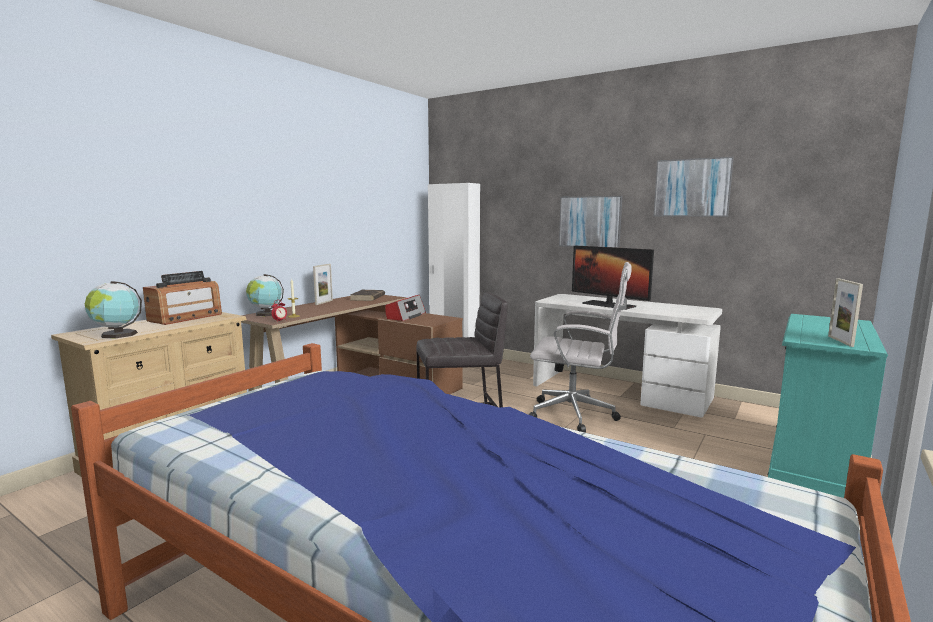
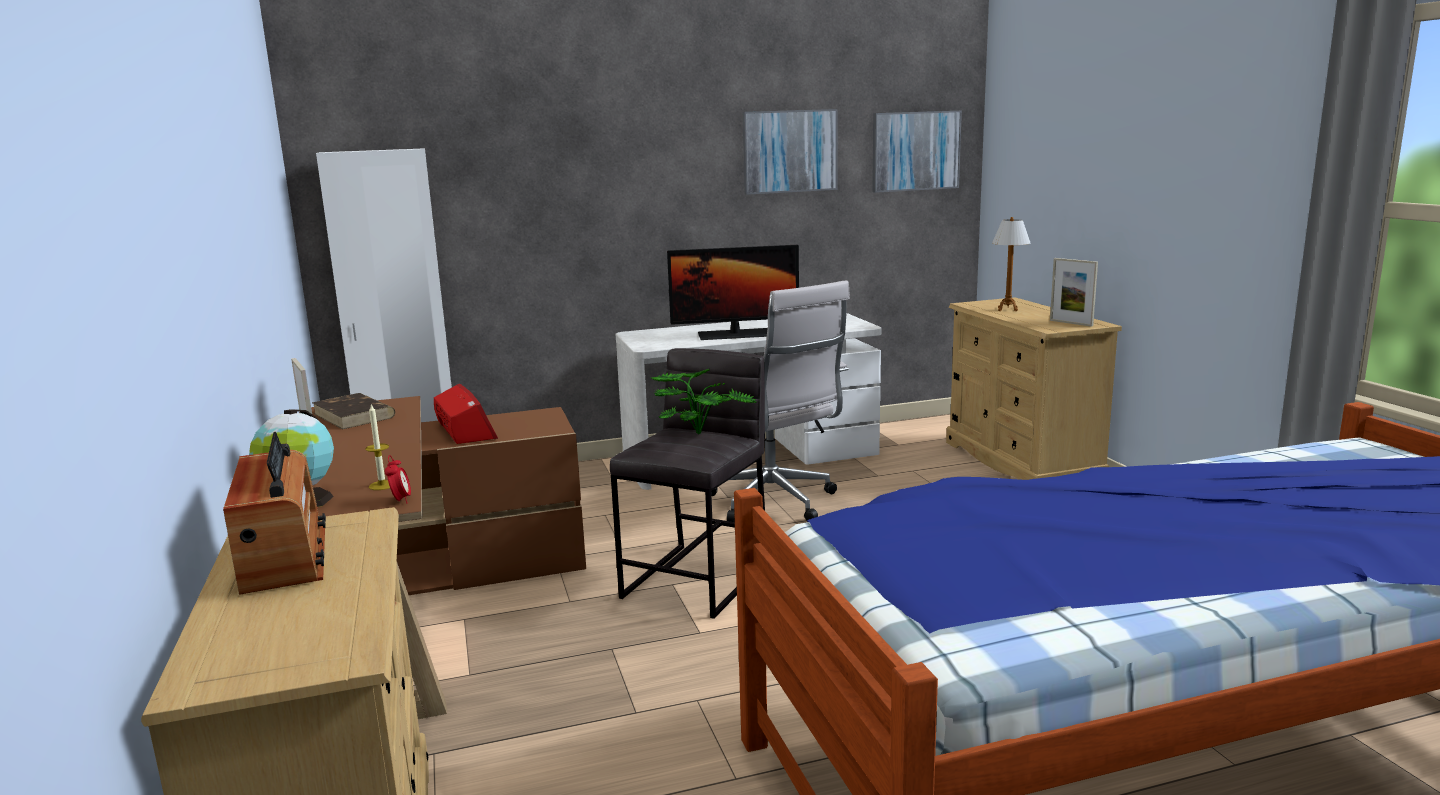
camera: 50 degrees left, 5 degrees up
(116, 335) = (336, 633): globe -> none
(470, 340) = (700, 432): none -> potted plant
(576, 415) = (775, 504): white office chair -> white office chair turned 90 degrees clockwise
(590, 222) = (649, 208): picture -> picture (915, 151)
(812, 463) = (1021, 461): turquoise dresser -> beige dresser
(822, 324) = (1007, 309): none -> table lamp

